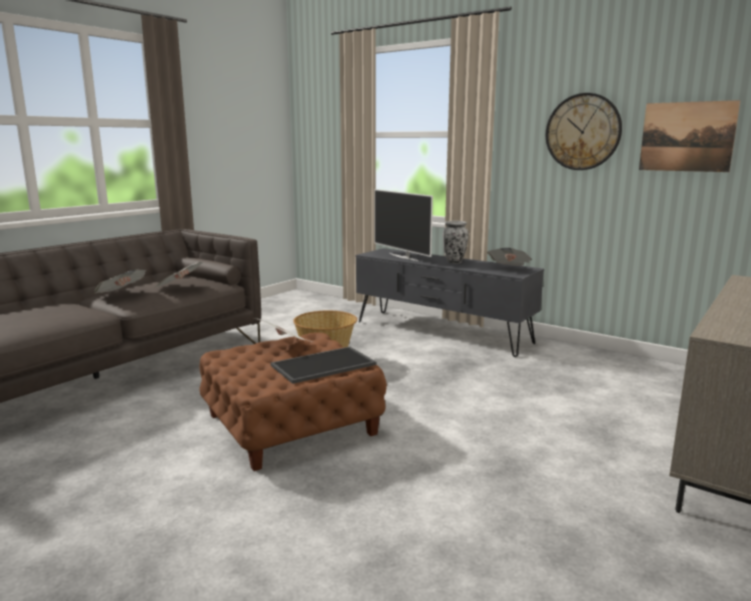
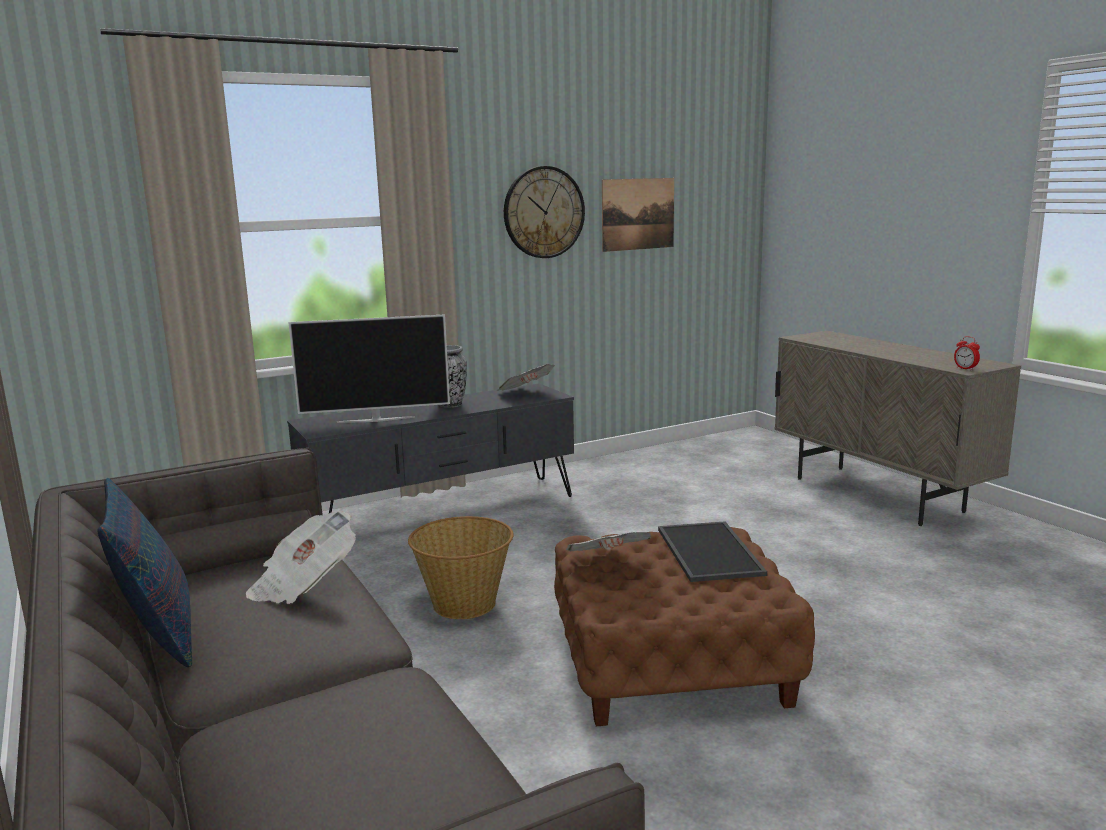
camera: 65 degrees left, 0 degrees up
(121, 295) = (276, 646): newspaper -> none
(134, 283) = (159, 635): none -> blue pillow
(725, 334) = (965, 368): none -> alarm clock

